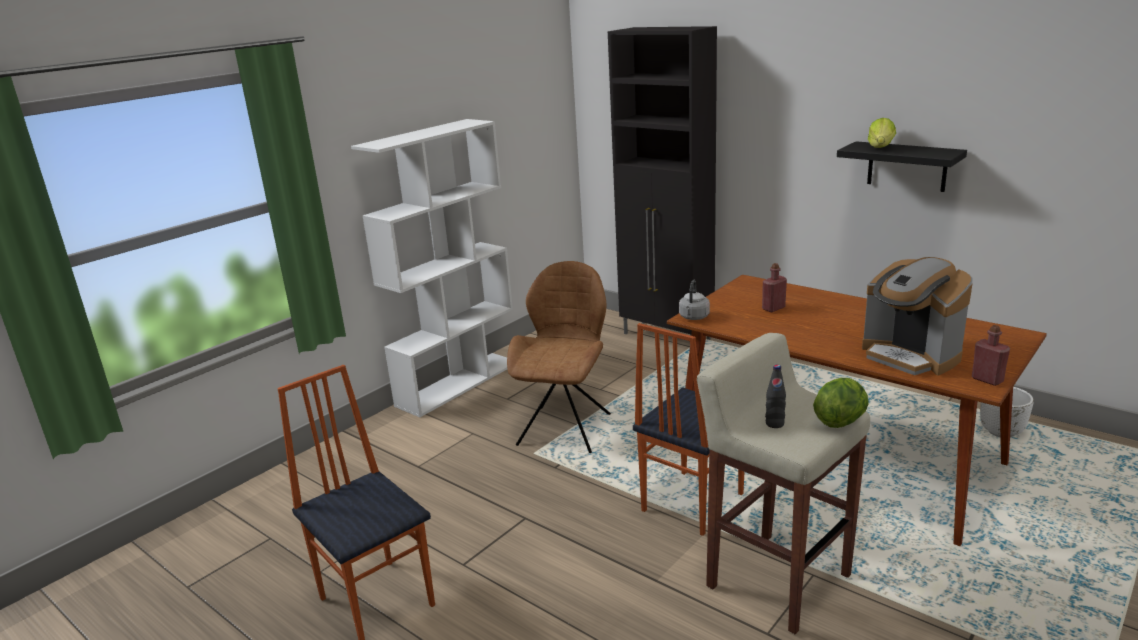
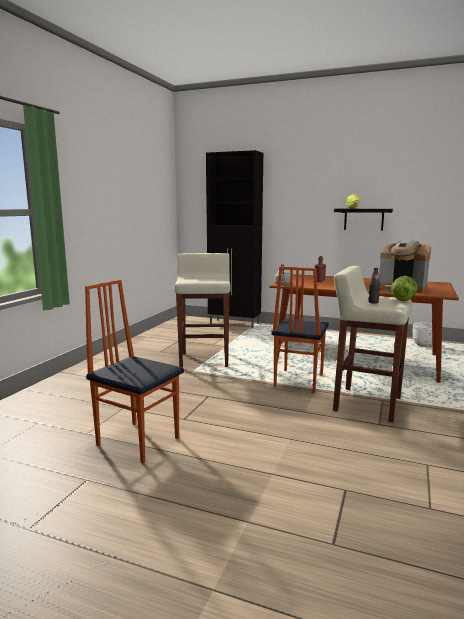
camera: 20 degrees left, 10 degrees down
(458, 383) = (124, 347): white bookcase -> none
(566, 427) = (204, 360): brown chair -> beige stool
(987, 379) = (444, 293): red bottle -> none

